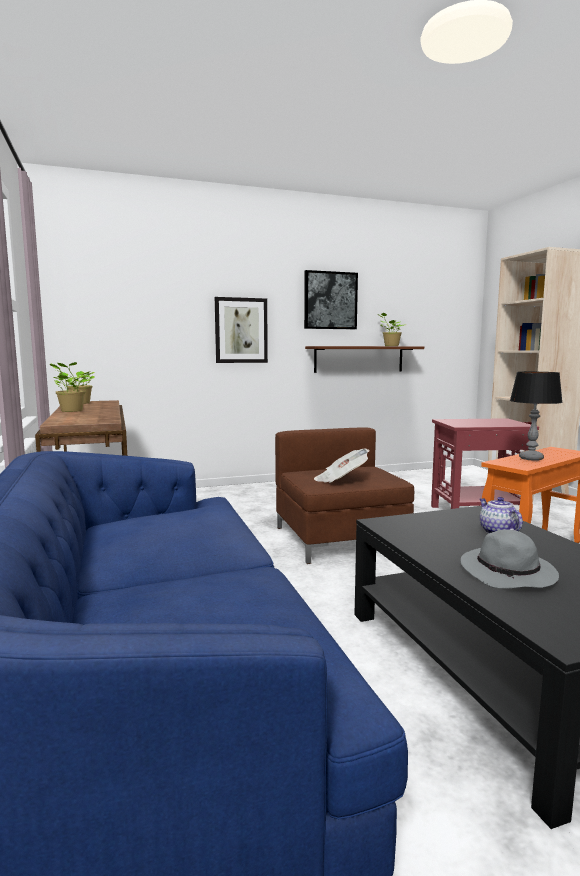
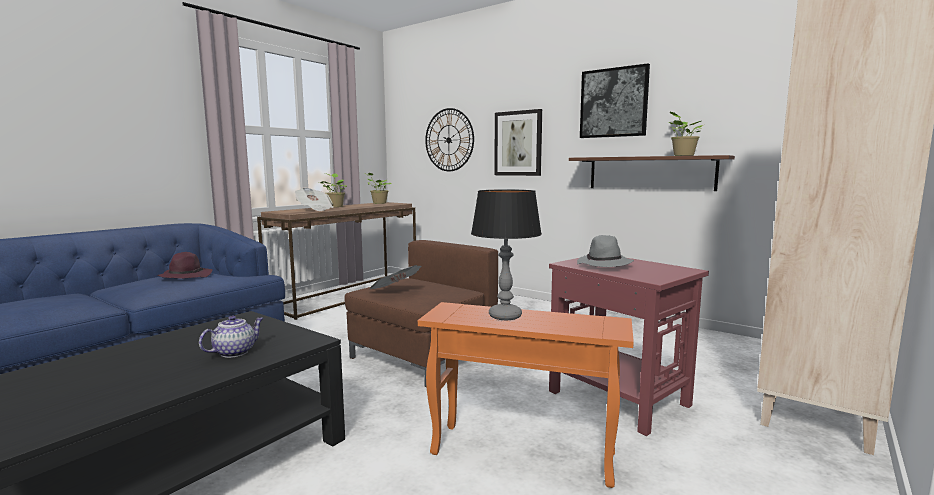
camera: 55 degrees right, 0 degrees up
(88, 415) = (315, 209): none -> newspaper
(148, 322) = (449, 140): none -> wall clock
(177, 521) = (186, 276): none -> purple hat
(509, 574) = (103, 367): grey hat -> grey hat (604, 265)

